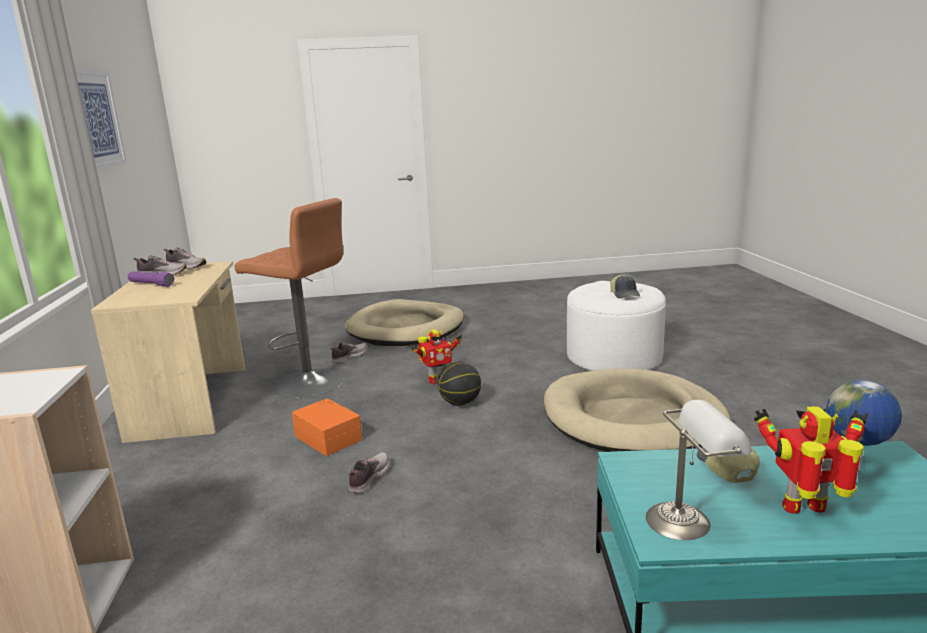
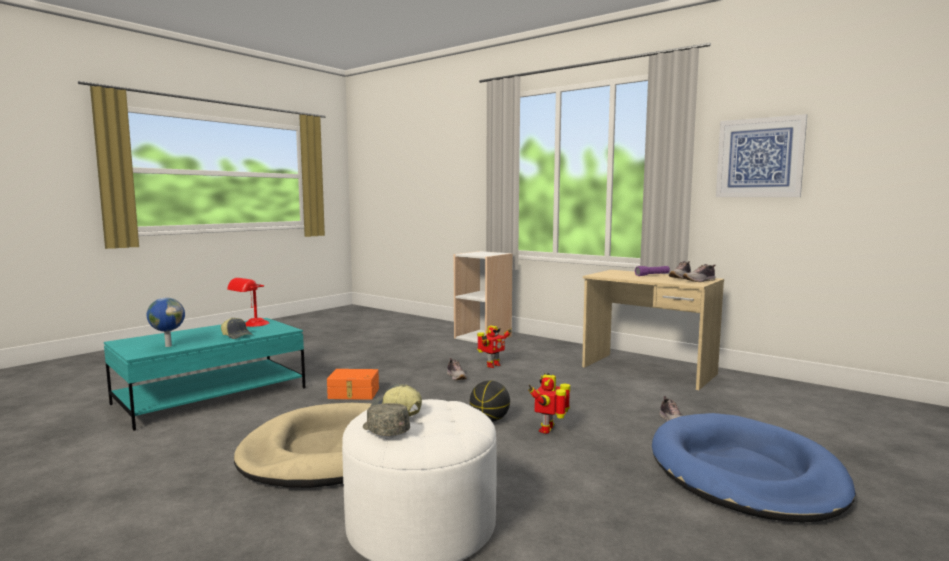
camera: 135 degrees right, 10 degrees down
(308, 383) = (625, 397): brown stool -> none
(329, 437) = (520, 382): orange storage box -> orange storage box (353, 394)
(406, 328) = (744, 473): beige dog bed -> blue dog bed
(643, 288) = (384, 430): none -> grey cap
(689, 518) = (251, 325): white table lamp -> red table lamp
(806, 509) = (200, 333): toy robot -> toy robot (492, 365)

